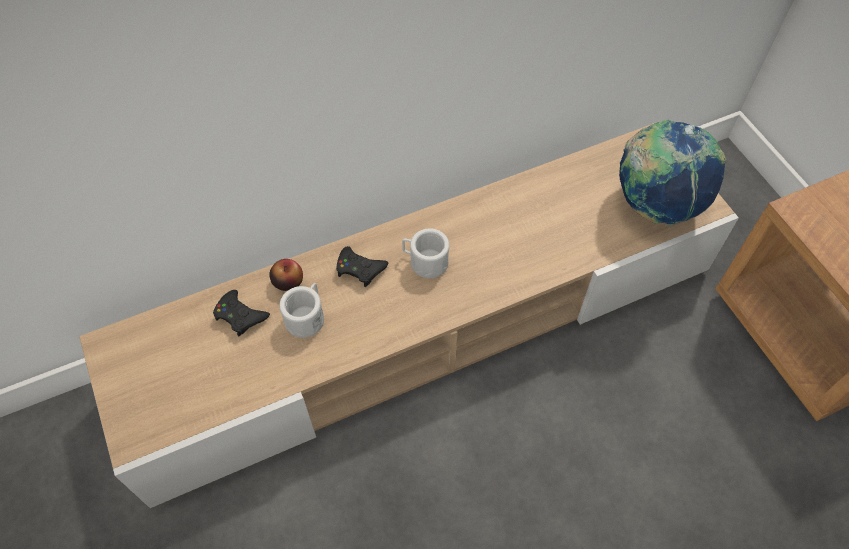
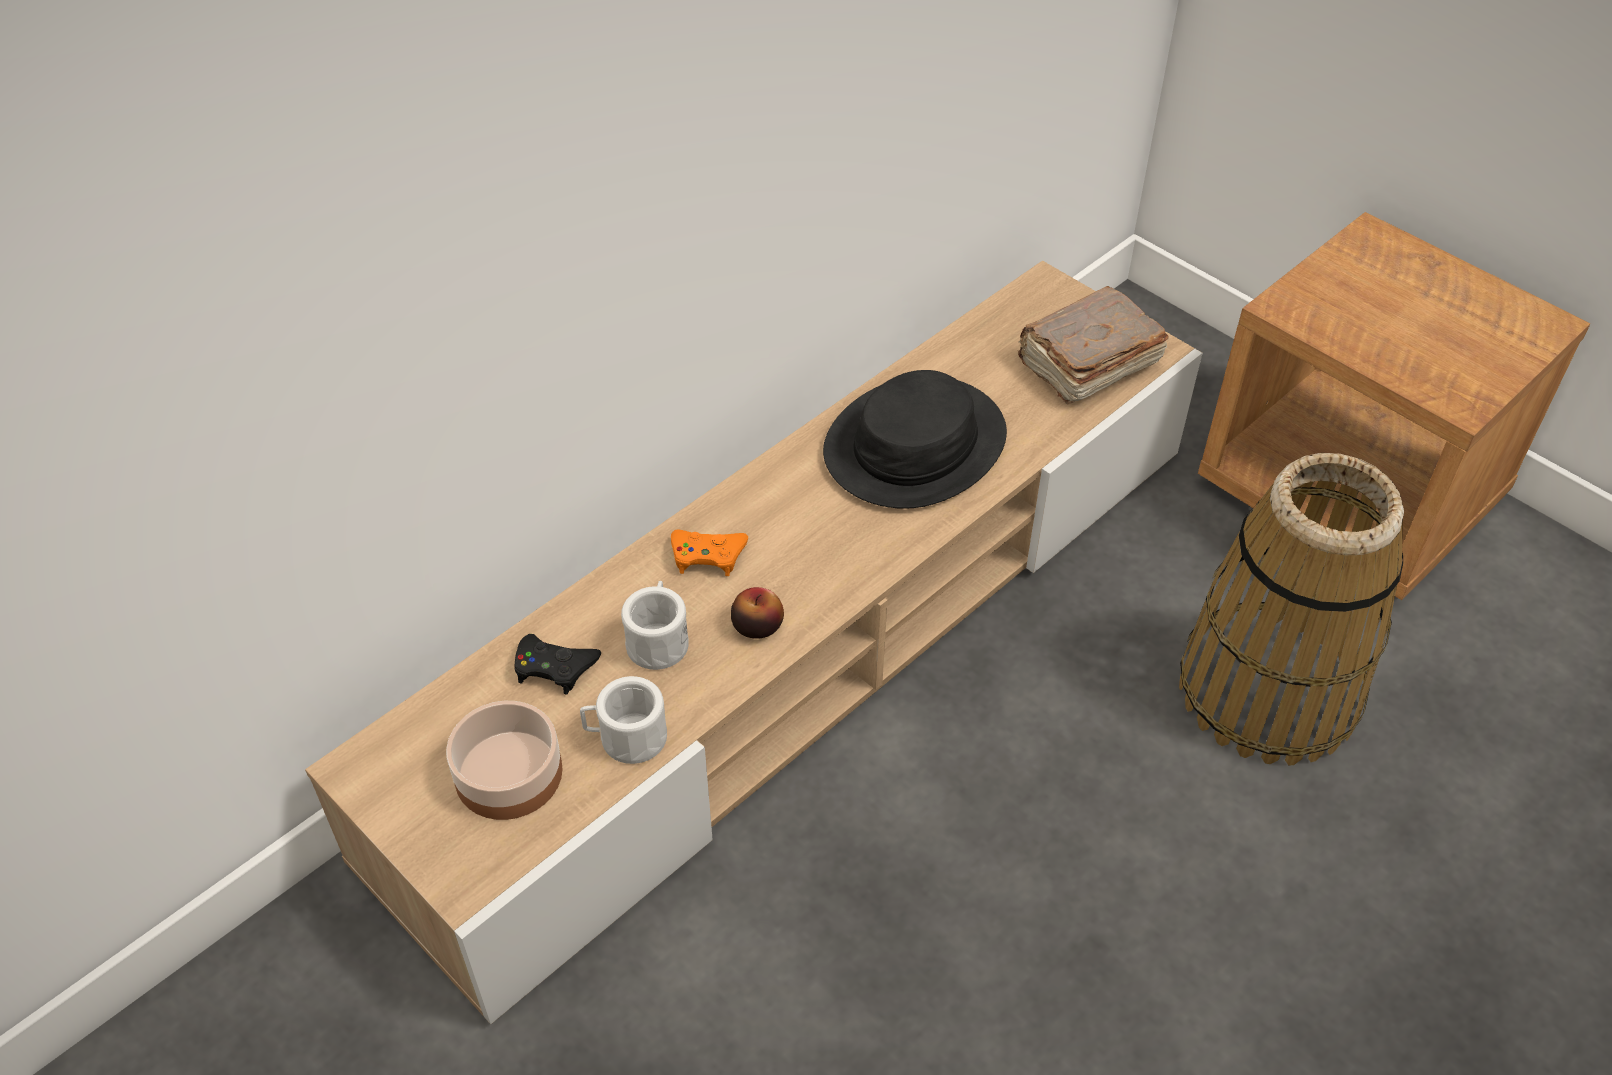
camera: 20 degrees left, 10 degrees down
(185, 378) = (509, 775): none -> bowl
(288, 281) = (606, 601): apple -> apple (757, 626)
(360, 269) = (707, 555): black game controller -> orange game controller
(425, 261) = (799, 520): white mug -> white mug (626, 737)
(519, 230) = (915, 445): none -> black hat
(655, 204) = (1086, 364): globe -> brown book
(698, 452) = (1267, 690): none -> basket

